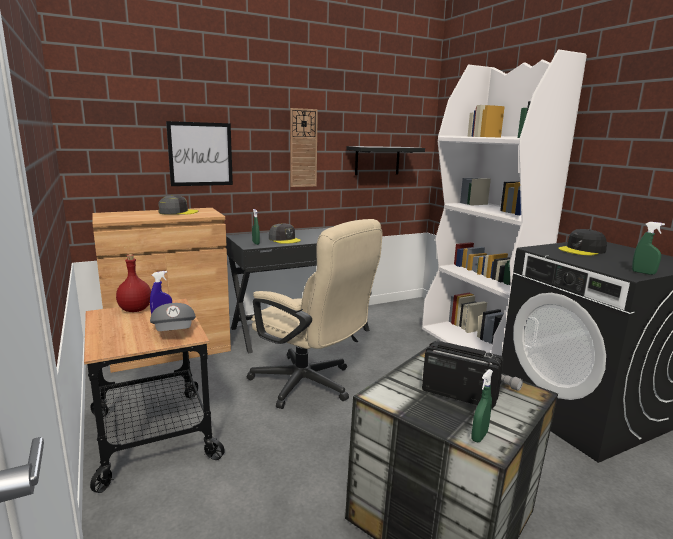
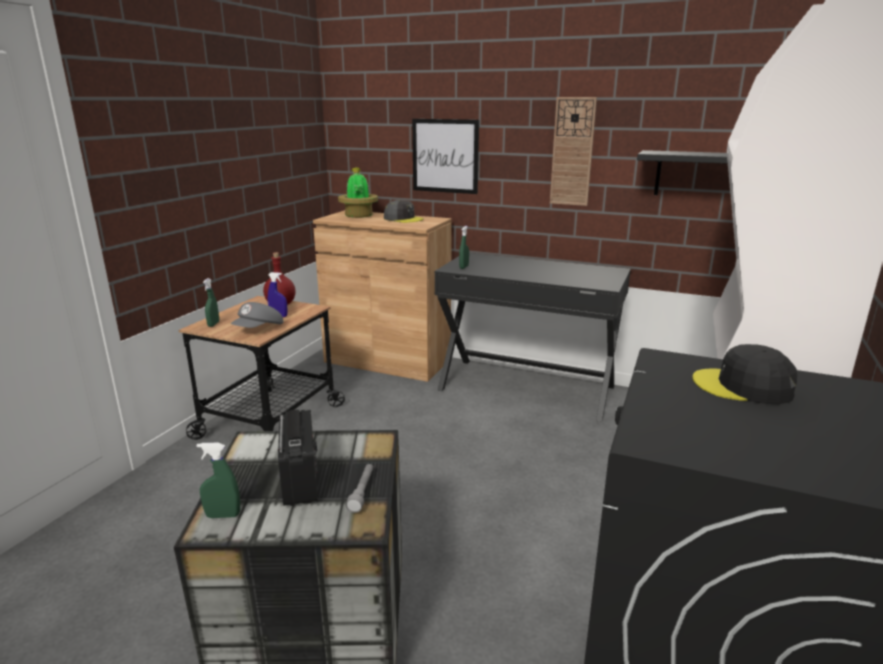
camera: 50 degrees right, 5 degrees up
(126, 215) = (358, 215): none -> potted plant
(284, 239) = (503, 269): grey cap -> none
(310, 386) = (432, 445): beige office chair -> none
(643, 273) = (688, 451): green spray bottle -> green spray bottle (213, 324)

